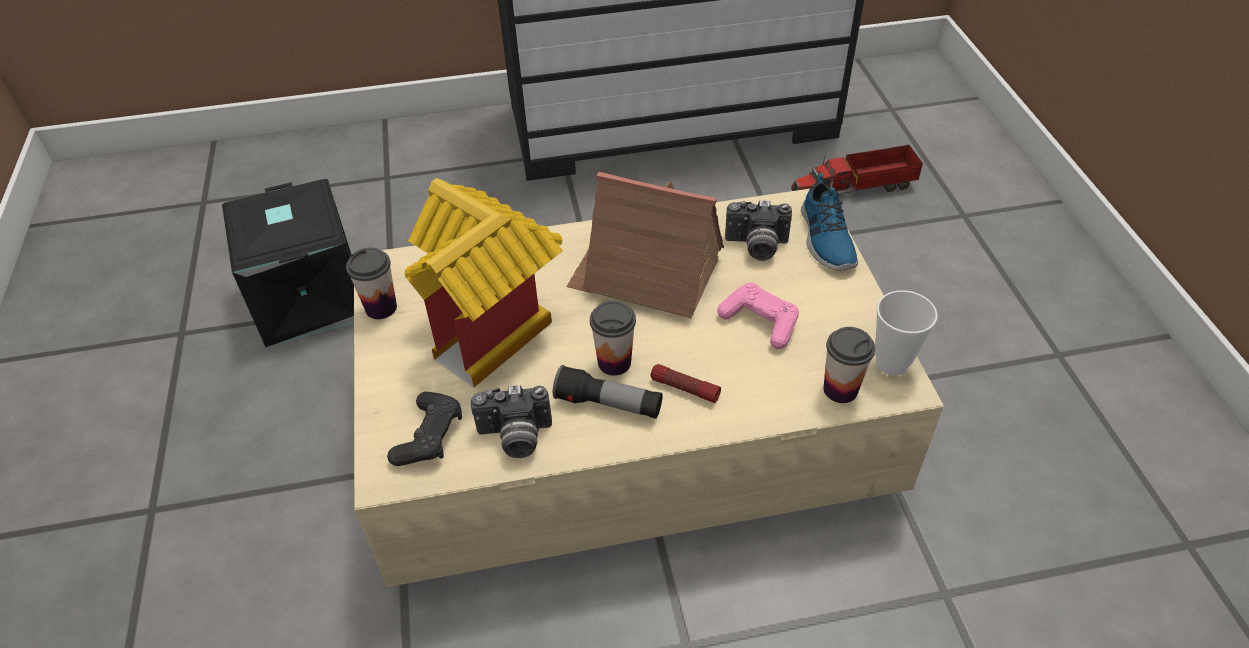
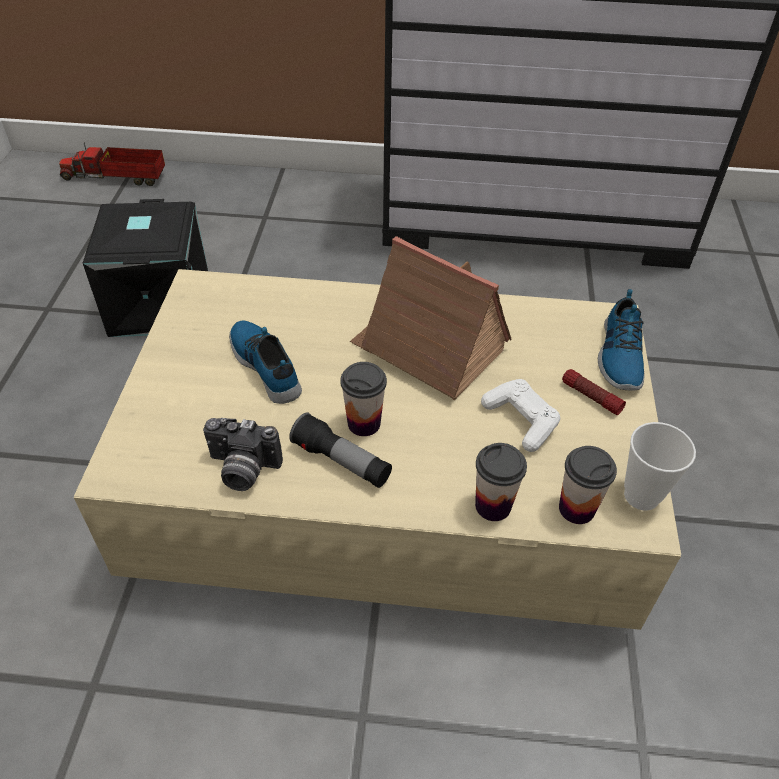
camera: 15 degrees right, 0 degrees up
(381, 308) = (179, 321): cup -> cup (493, 506)
(429, 437) = (167, 448): black game controller -> none
(493, 330) = (267, 365): toy house -> shoe
(684, 389) = (420, 466): flashlight -> flashlight (591, 397)
(756, 247) = (546, 347): camera -> none
(760, 322) = (521, 420): pink game controller -> white game controller
(856, 188) = (690, 319): toy truck -> toy truck (117, 178)

